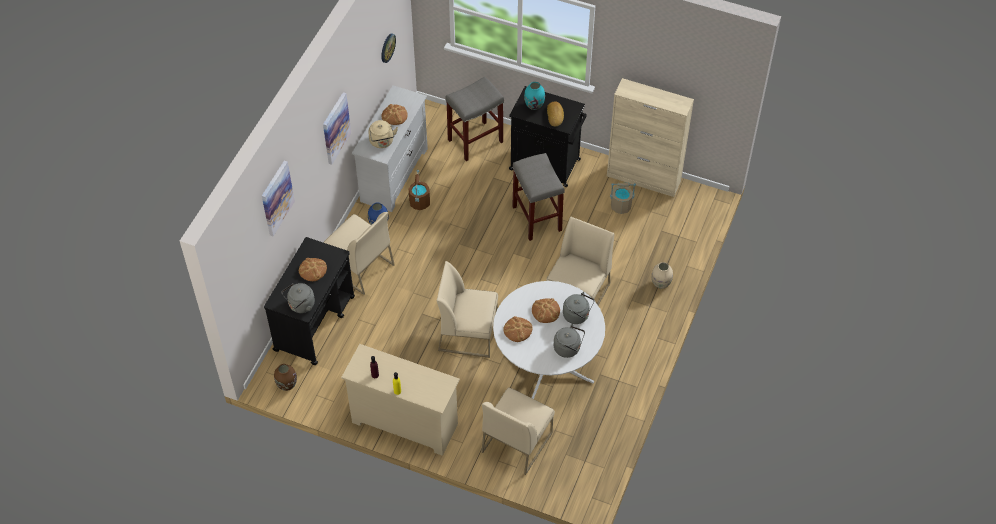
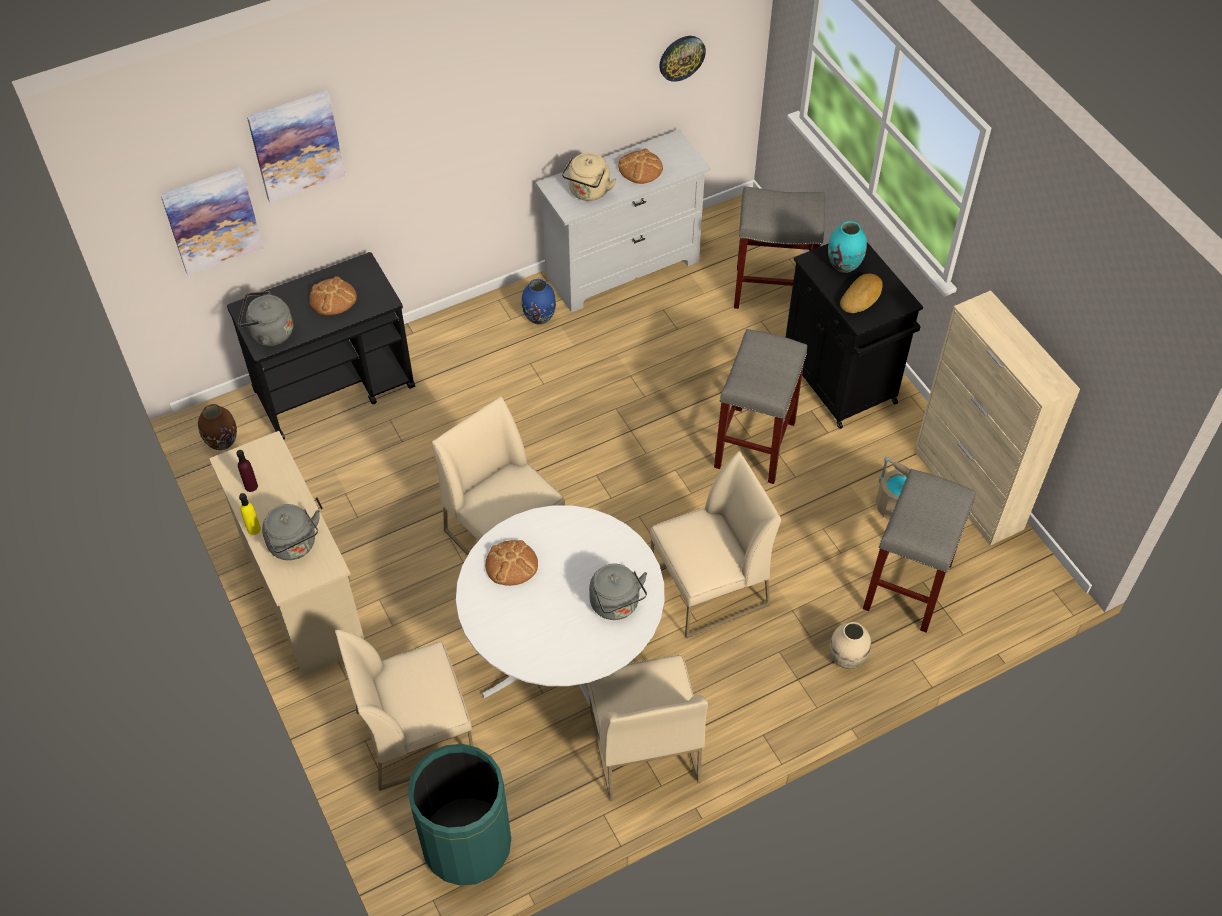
camera: 40 degrees right, 0 degrees up
(335, 128) = (498, 116): picture -> picture (212, 220)
(359, 267) = (460, 355): beige chair -> beige chair (643, 745)
(419, 202) = (619, 322): brown bucket -> none
(546, 311) = (578, 566): bread -> none
(568, 348) = (554, 644): grey kettle -> grey kettle (294, 546)
(583, 467) = (466, 844): none -> green trash can
(657, 237) = (907, 588): none -> grey stool

